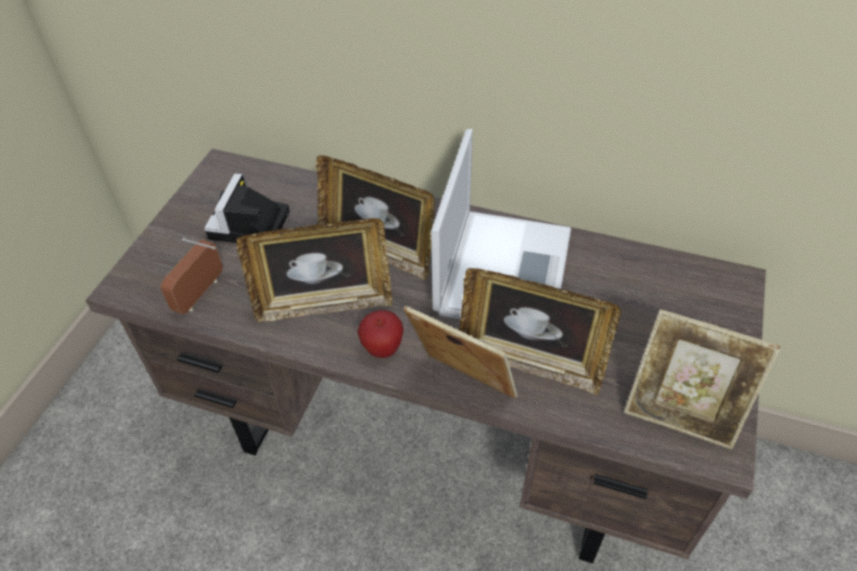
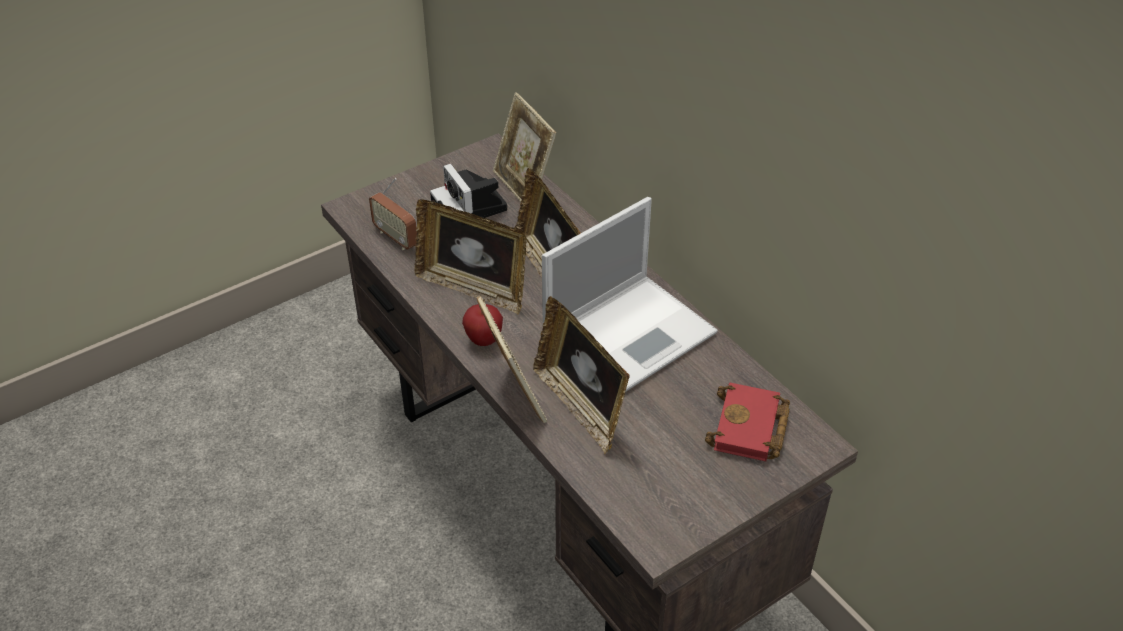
camera: 35 degrees right, 5 degrees down
(200, 294) = (396, 238): radio -> radio turned 105 degrees counterclockwise
(249, 227) = (471, 207): camera -> camera turned 75 degrees counterclockwise
(678, 299) = (750, 429): none -> red book
(681, 414) = (655, 503): picture frame -> picture frame (524, 187)

